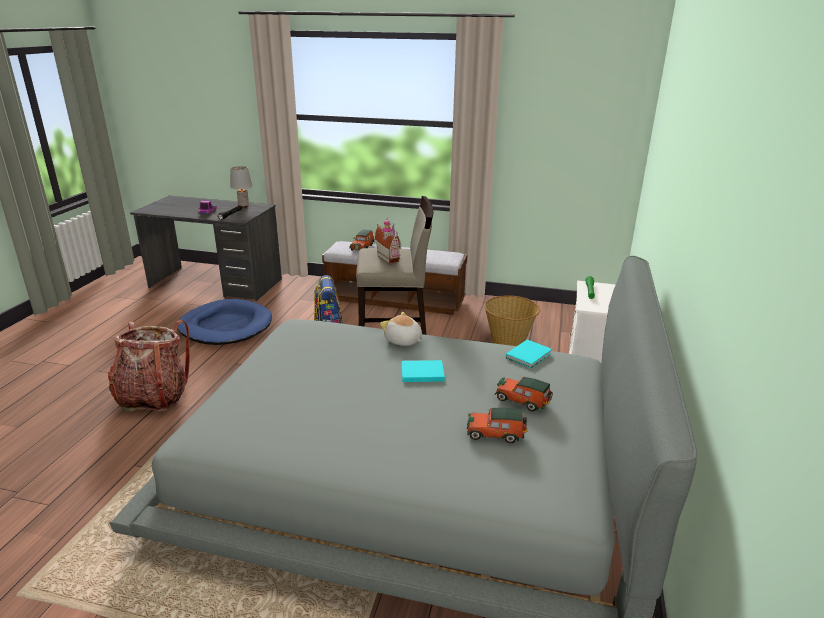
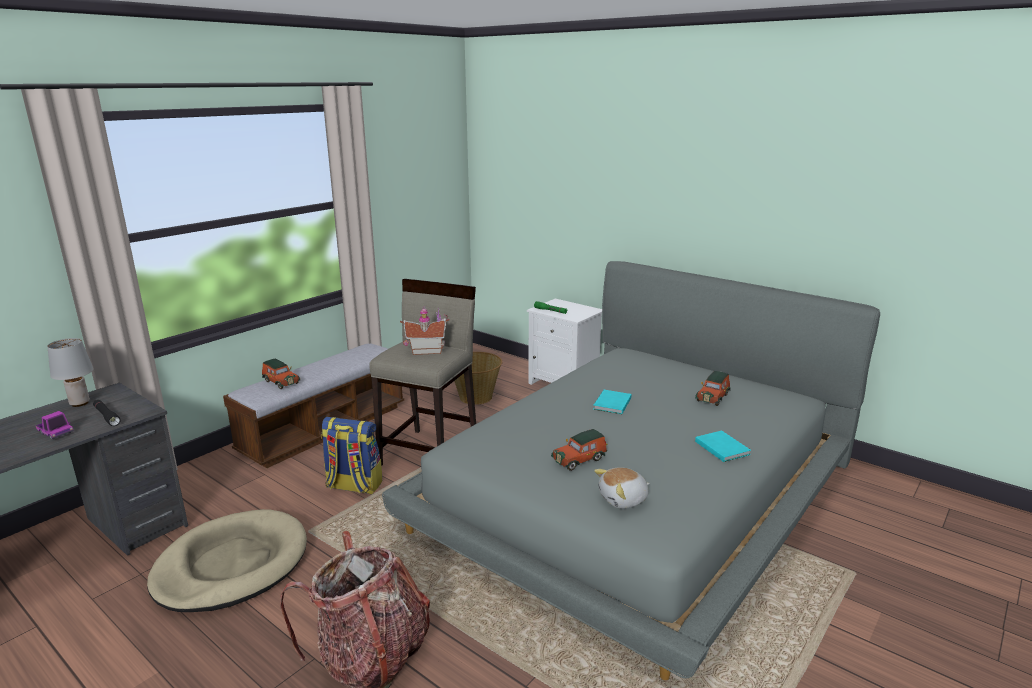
camera: 65 degrees left, 5 degrees down
(225, 326) = (231, 565): blue dog bed -> beige dog bed
(403, 341) = (547, 401): plush toy -> plush toy (623, 499)
(523, 401) = (675, 379): toy car -> toy car (580, 459)
(529, 355) = (610, 361): turquoise book -> turquoise book (721, 447)

